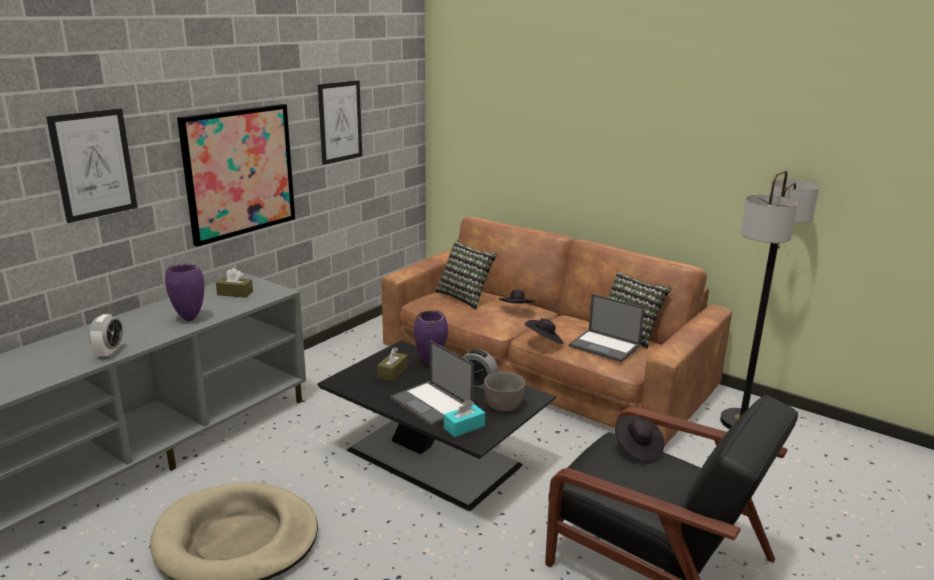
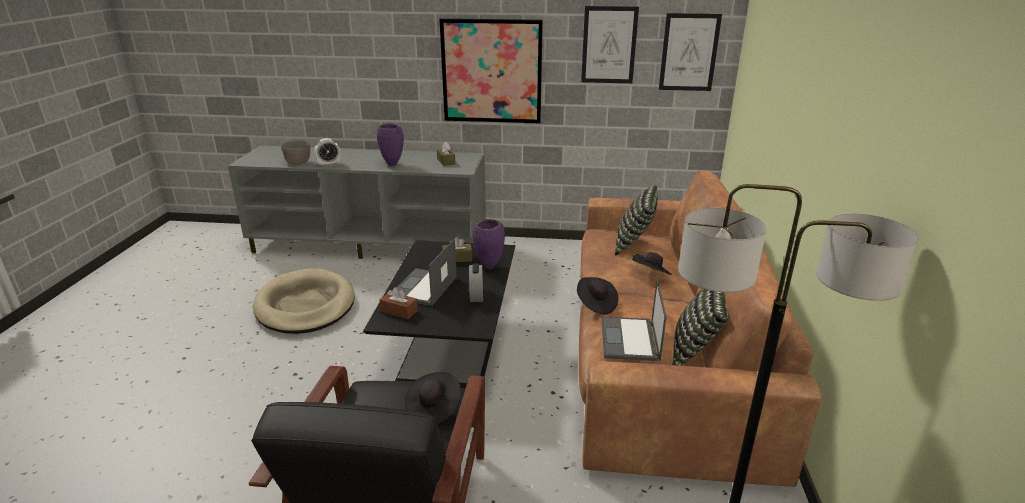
camera: 60 degrees right, 5 degrees up
(94, 164) = (376, 43): picture -> picture (689, 52)
(464, 427) = (399, 311): turquoise tissue box -> brown tissue box
(504, 406) = (448, 318): grey bowl -> grey bowl (298, 163)

